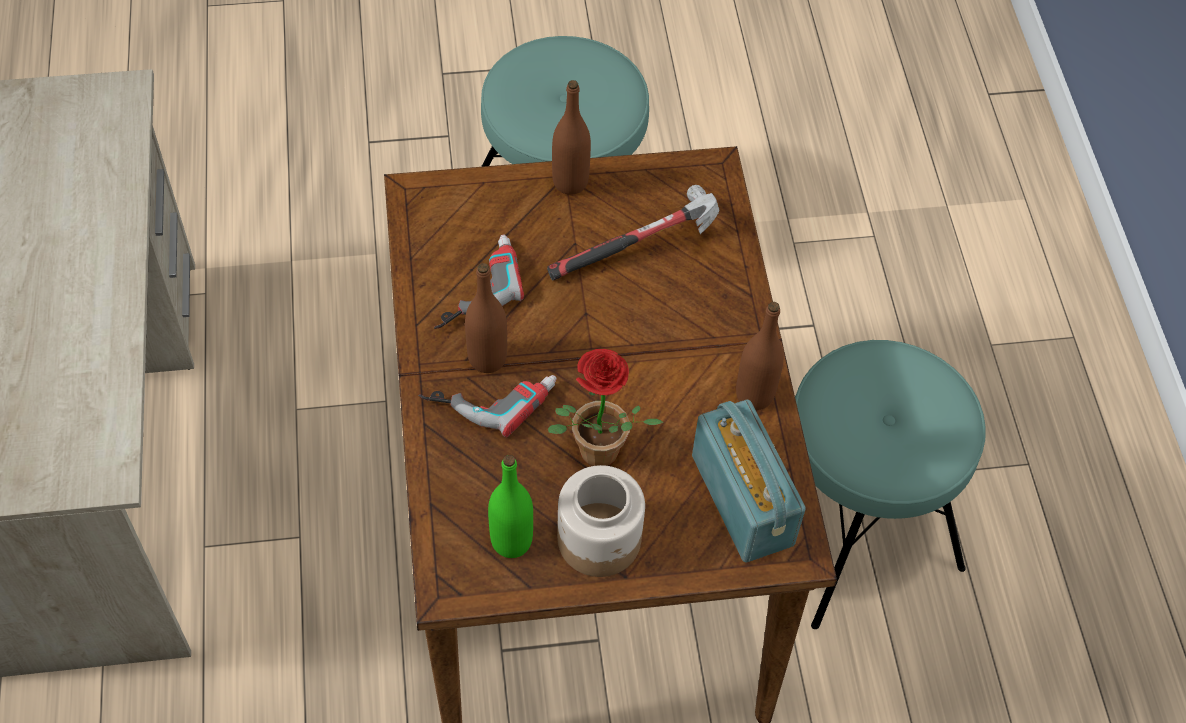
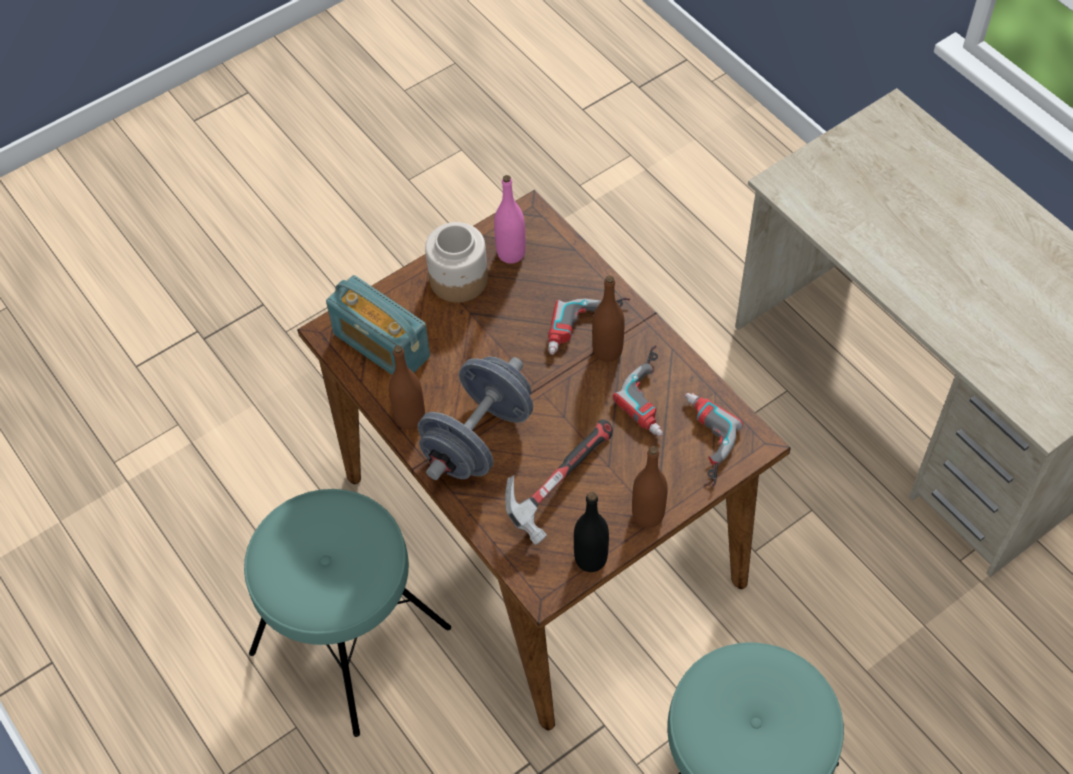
camera: 155 degrees right, 0 degrees up
(466, 220) = (700, 441): none -> power drill
(511, 541) = (511, 253): green bottle -> pink bottle
(594, 457) = (493, 324): potted plant -> none
(652, 172) = (590, 559): none -> black bottle
(692, 335) = (478, 439): none -> grey dumbbell

